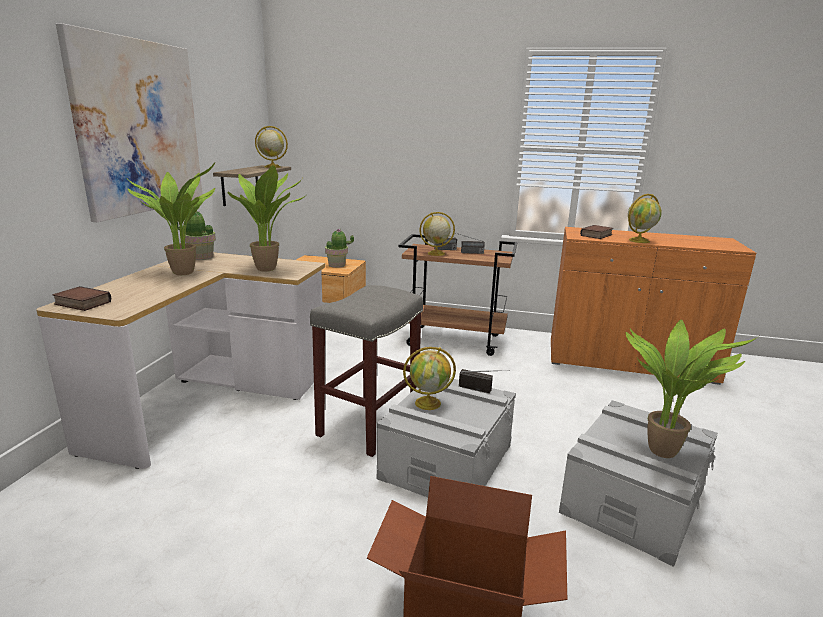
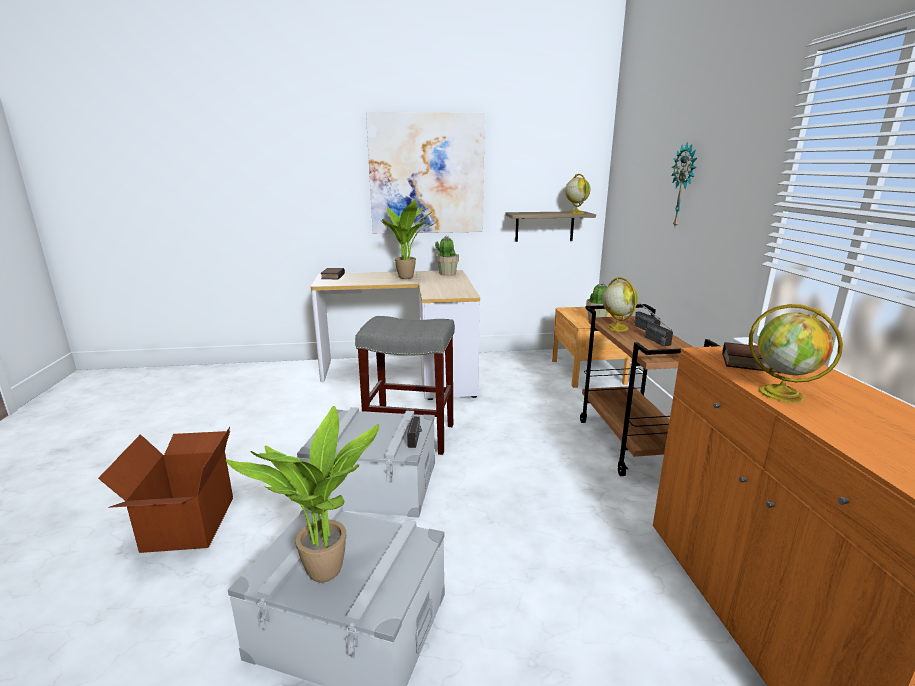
camera: 70 degrees right, 0 degrees up
(270, 269) = (439, 289): potted plant -> none
(409, 137) = (684, 186): none -> wall clock
(428, 403) = (373, 422): globe -> none

